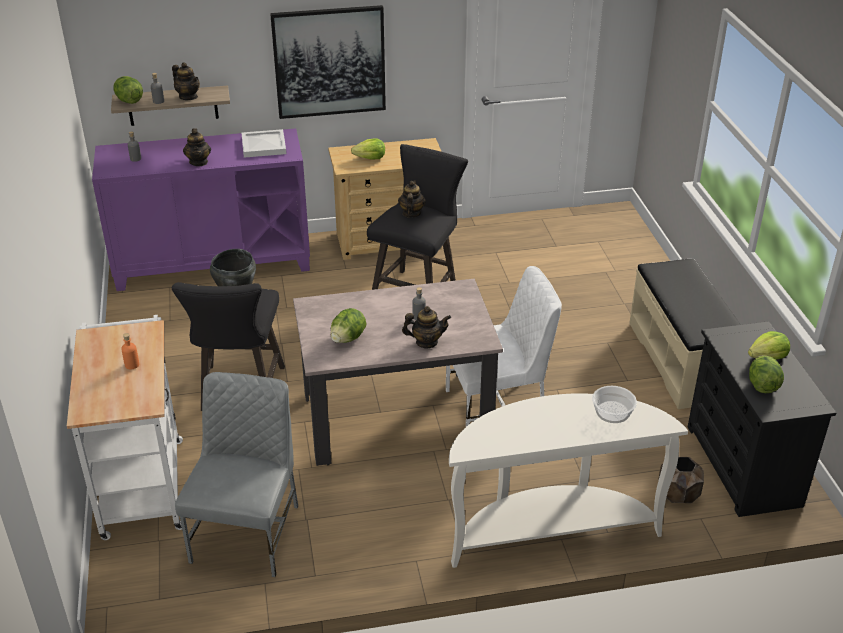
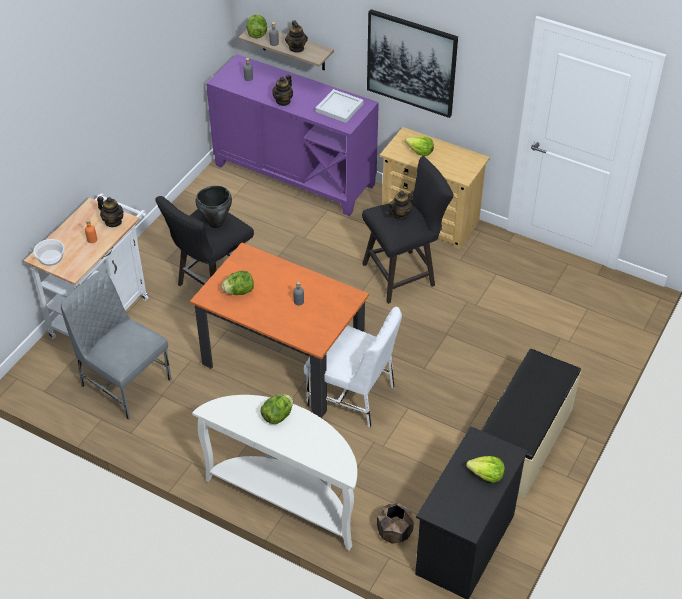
camera: 40 degrees right, 10 degrees up
(248, 532) = (124, 382): grey chair -> grey chair turned 105 degrees counterclockwise
(396, 418) = (283, 362): beige dining table -> orange dining table
(426, 342) = (281, 323): teapot -> teapot (113, 222)
(613, 412) = (324, 444): bowl -> bowl (51, 257)
(762, 385) = (453, 491): lettuce -> lettuce (277, 416)

